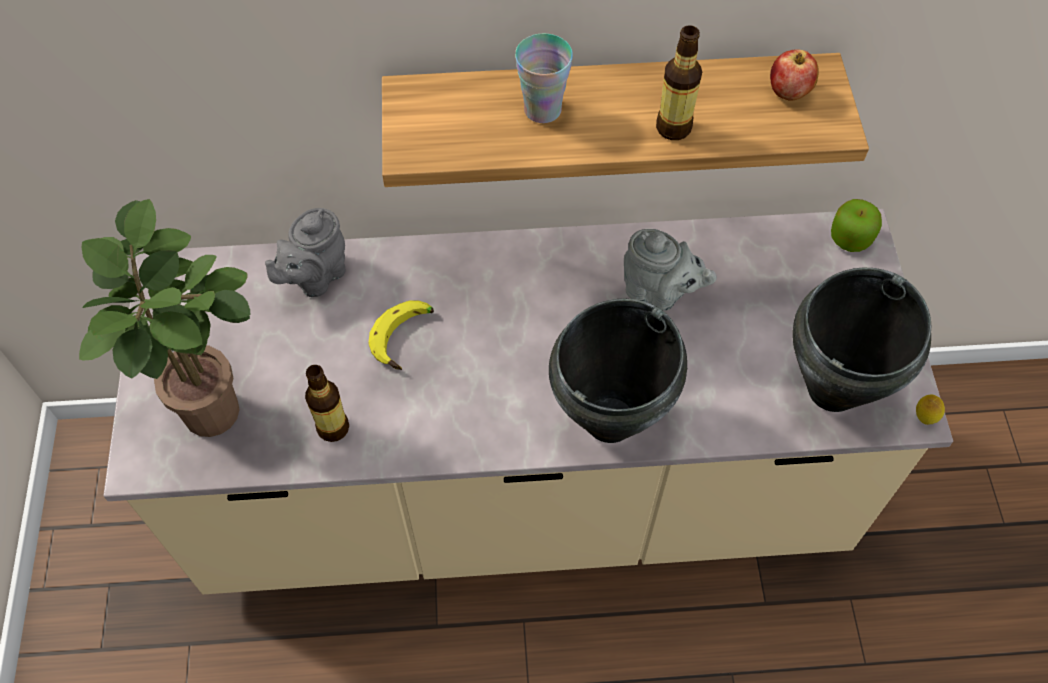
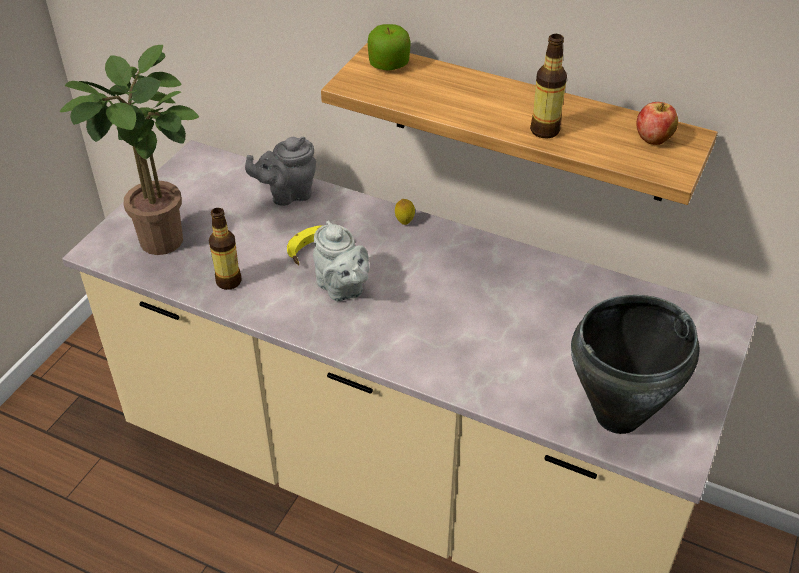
camera: 30 degrees right, 15 degrees down
(542, 110) = (458, 91): cup -> none
(611, 420) = (424, 359): black cooking pot -> none
(659, 293) = (524, 297): grey teapot -> grey teapot (342, 289)
(850, 238) = (712, 323): apple -> apple (389, 64)
(924, 418) = (685, 469): lemon -> lemon (404, 222)

